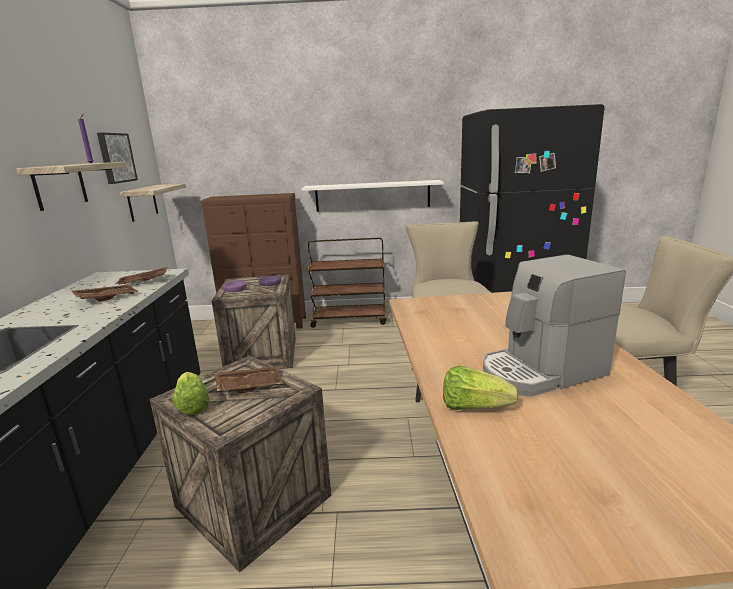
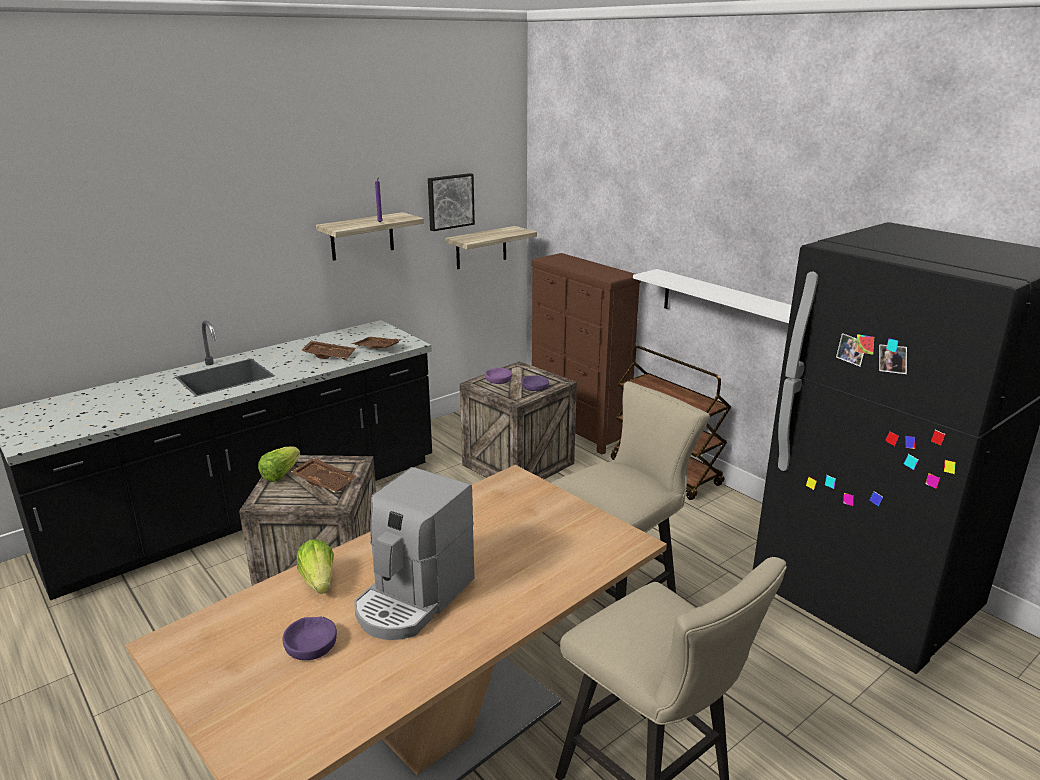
camera: 50 degrees right, 5 degrees up
(541, 371) = (413, 598): coffee machine -> coffee machine turned 90 degrees counterclockwise
(584, 435) = (311, 644): none -> purple bowl

